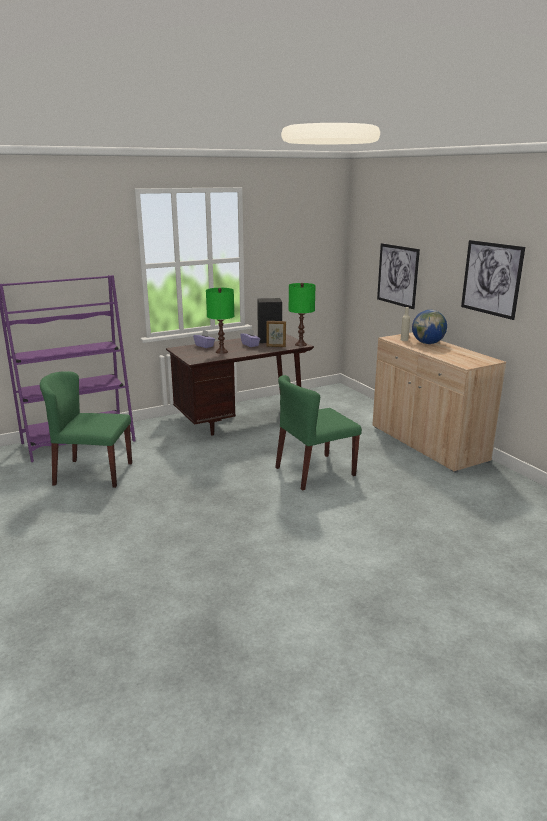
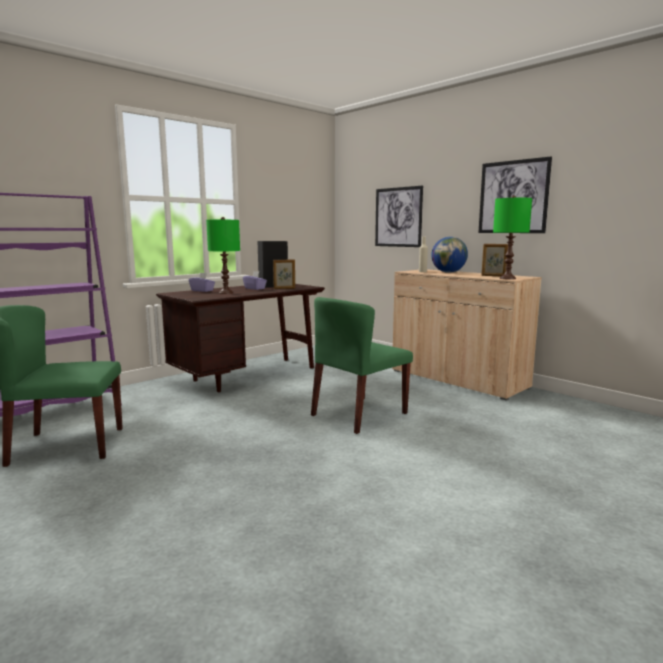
camera: 15 degrees left, 10 degrees down
(301, 344) = (310, 287): green table lamp -> green table lamp (507, 278)
(460, 356) = (493, 276): none -> picture frame

